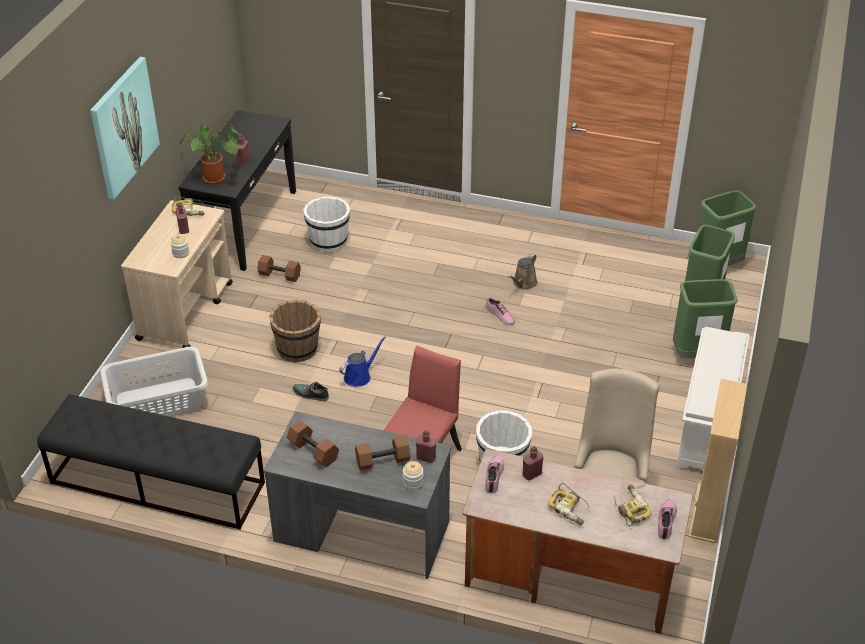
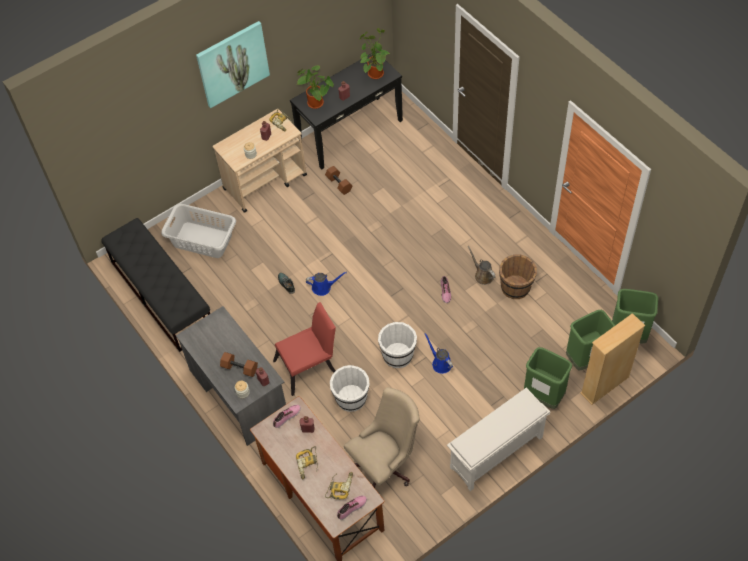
camera: 40 degrees right, 15 degrees up
(256, 128) = (374, 73): none -> potted plant
(298, 349) = (305, 247): brown bucket -> brown bucket (516, 287)
(312, 451) = (209, 338): brown dumbbell -> none
(328, 242) = (389, 173): white bucket -> white bucket (398, 355)
(523, 283) = (482, 275): brown watering can -> brown watering can turned 75 degrees clockwise
(563, 380) = (440, 363): none -> blue watering can
(707, 512) = (440, 508): beige bookcase -> beige bookcase (605, 385)

